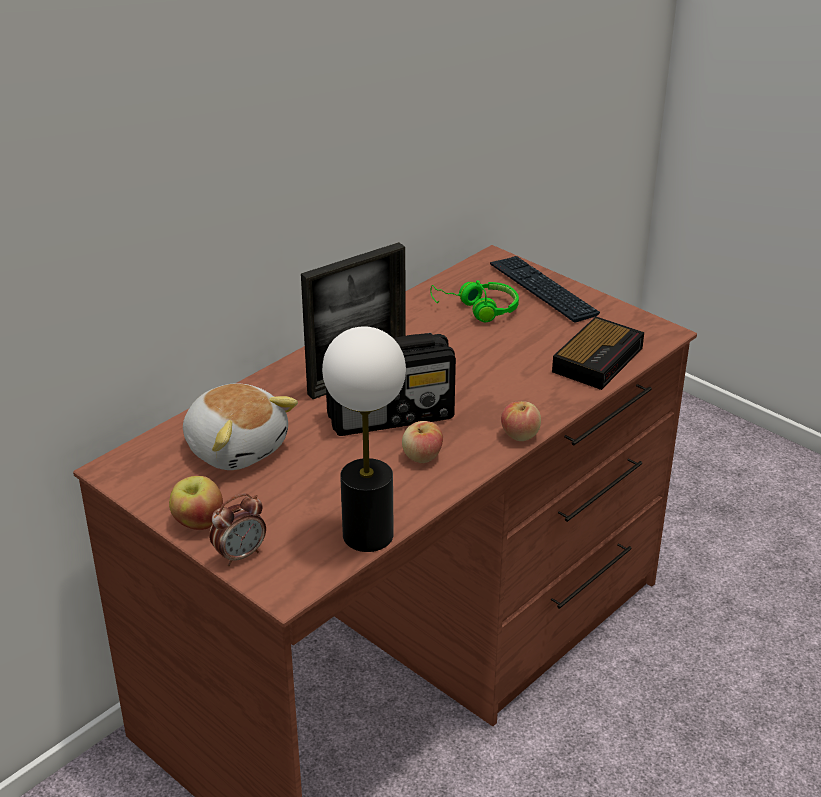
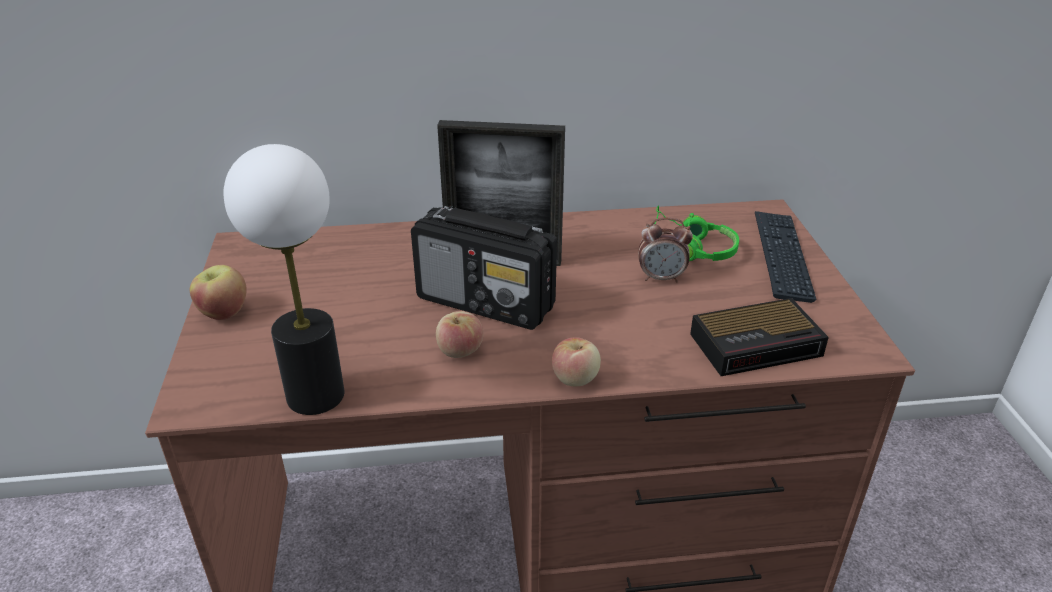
camera: 40 degrees right, 0 degrees up
(236, 447) = (337, 269): plush toy -> none
(240, 555) = (207, 355): alarm clock -> alarm clock (661, 278)

